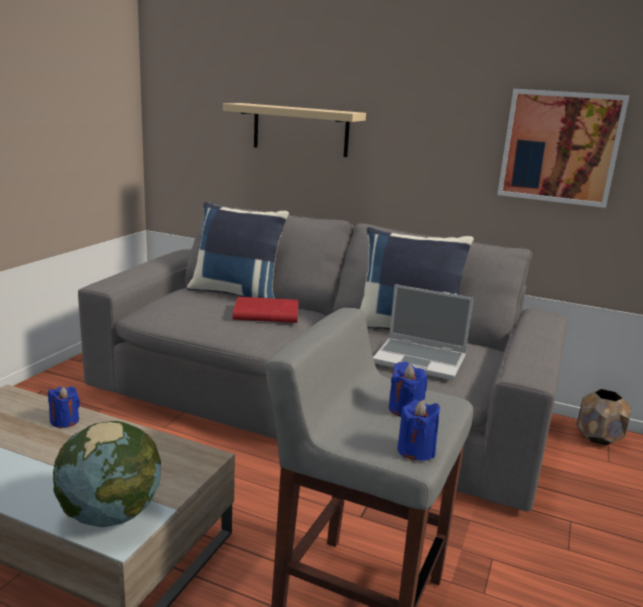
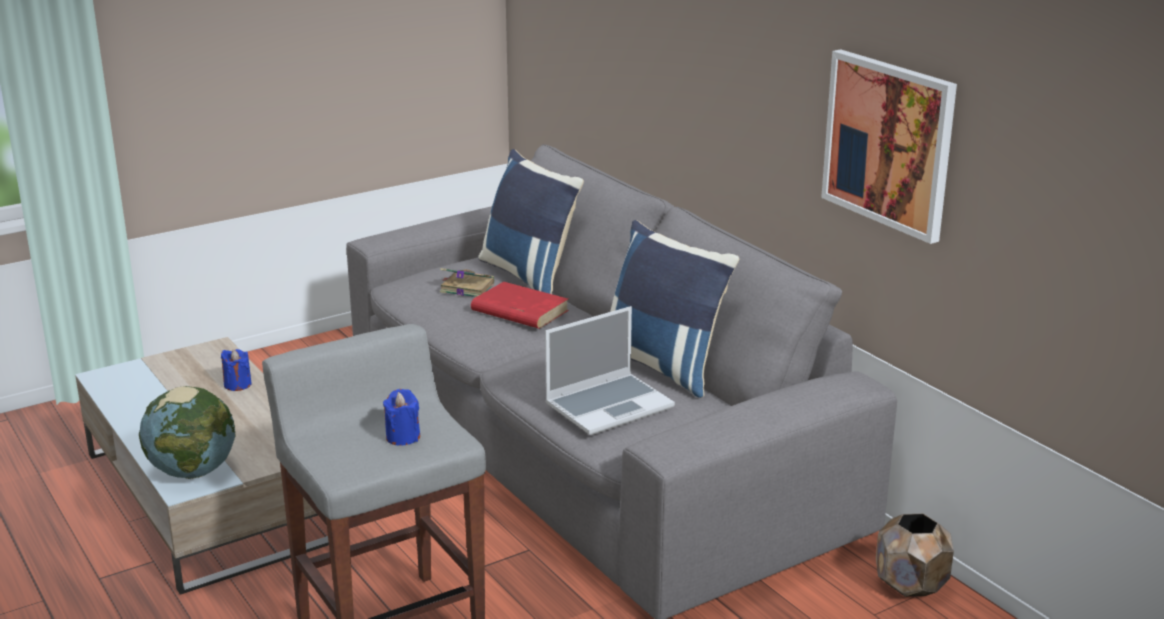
camera: 35 degrees right, 5 degrees up
(205, 307) = (466, 288): none -> book
(300, 130) = (641, 62): beige shelf -> none
(416, 451) = (352, 469): blue candle -> none
(421, 360) = (609, 405): laptop -> laptop turned 90 degrees counterclockwise

